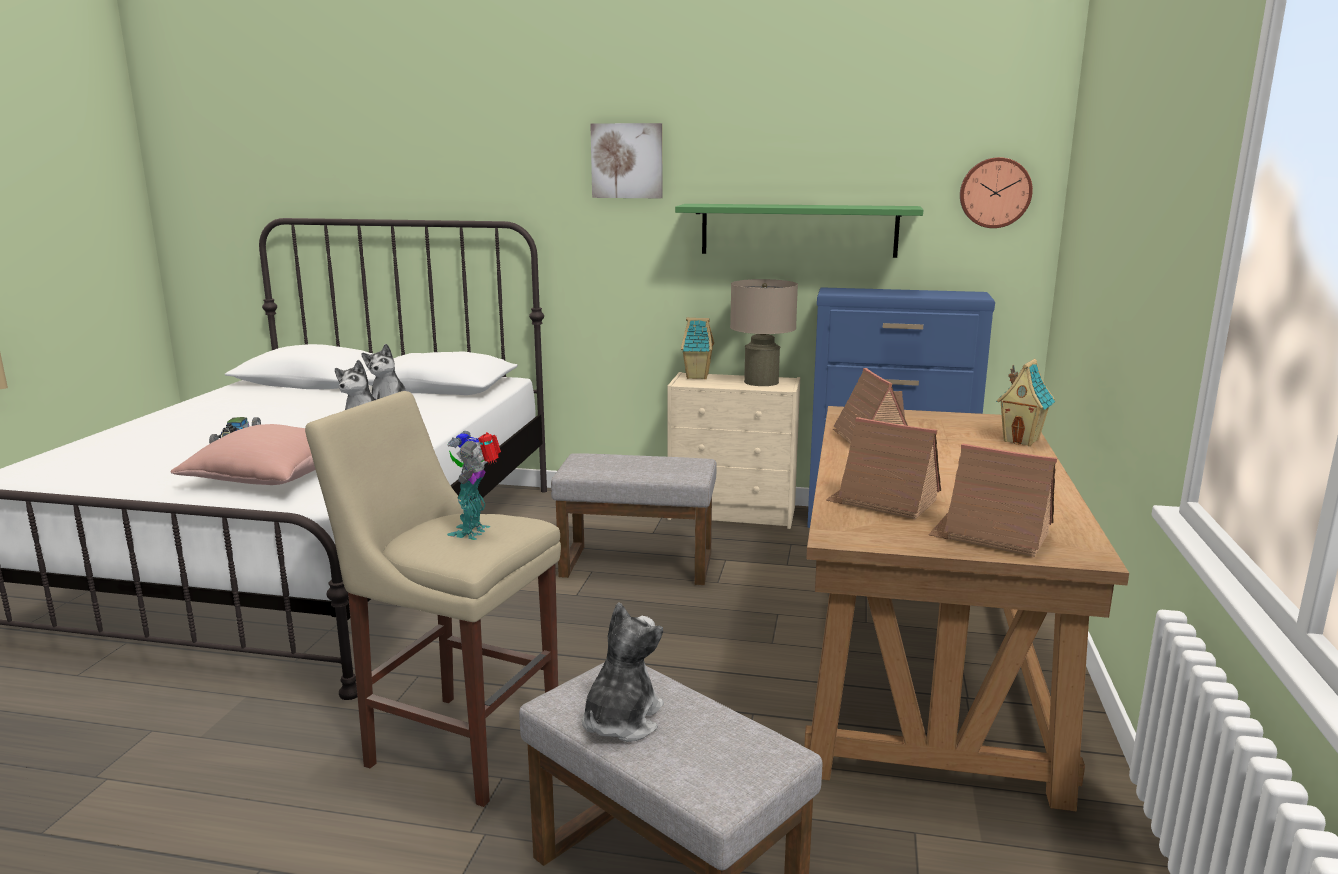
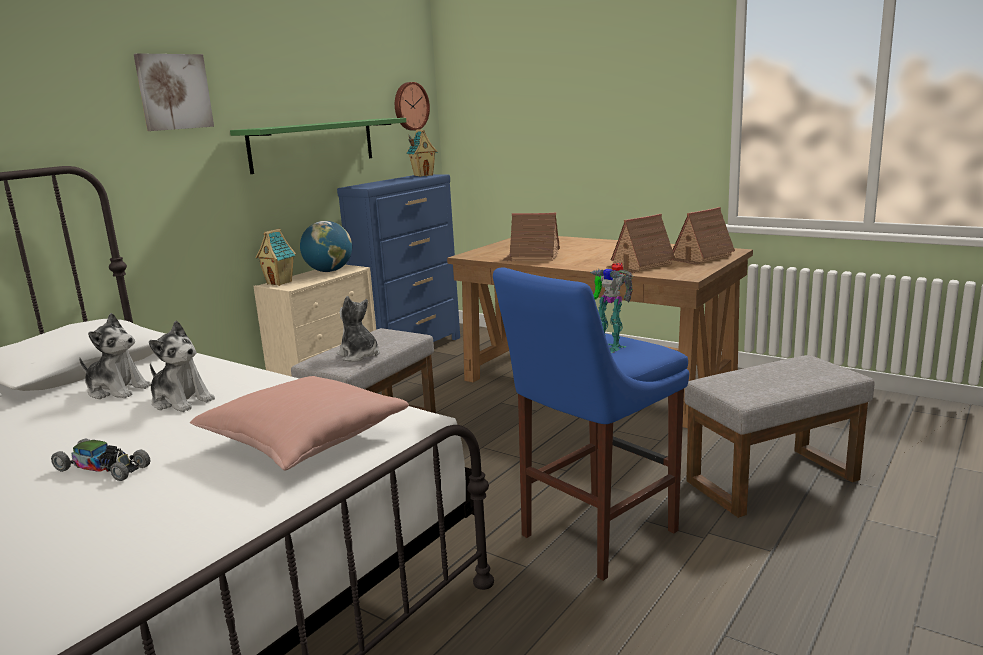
camera: 65 degrees left, 0 degrees up
(456, 743) = (592, 535): beige stool -> blue stool
(621, 721) = (770, 386): plush toy -> plush toy (359, 355)
(761, 382) = (329, 271): beige table lamp -> globe
(1022, 440) = (565, 239): toy house -> toy house (423, 175)

